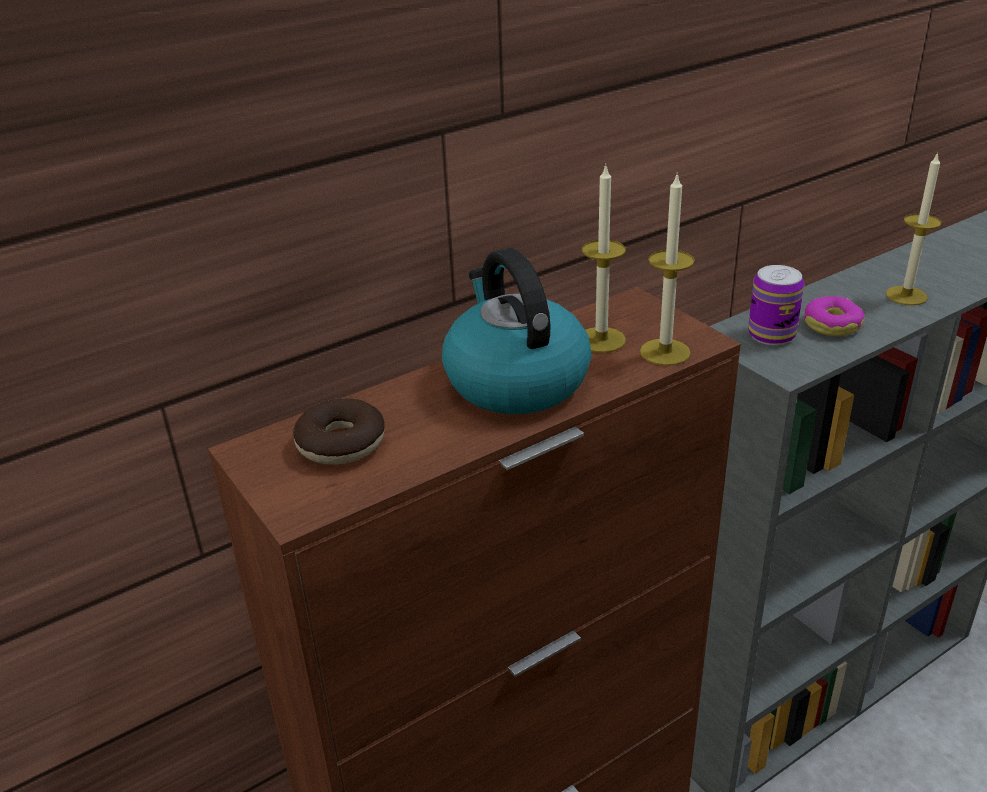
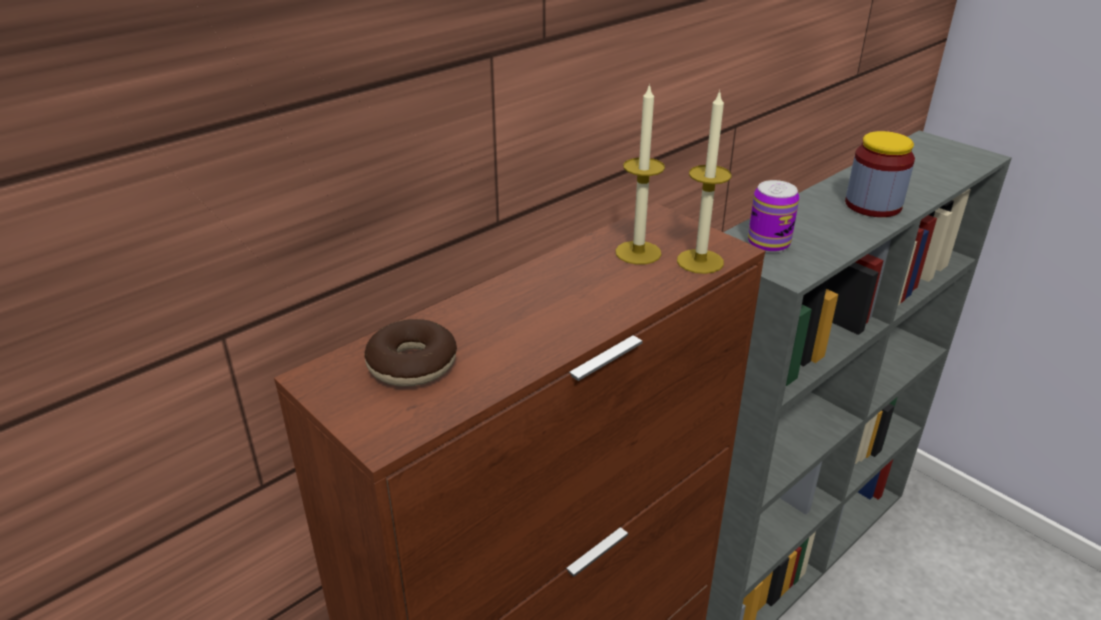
camera: 10 degrees left, 0 degrees up
(514, 380) = (567, 294): kettle -> none
(832, 325) = (818, 232): donut -> none
(906, 295) = (873, 205): candle -> jar

